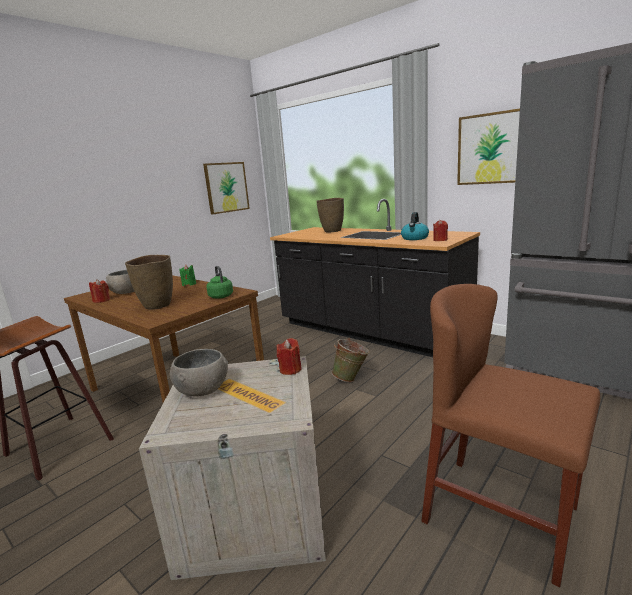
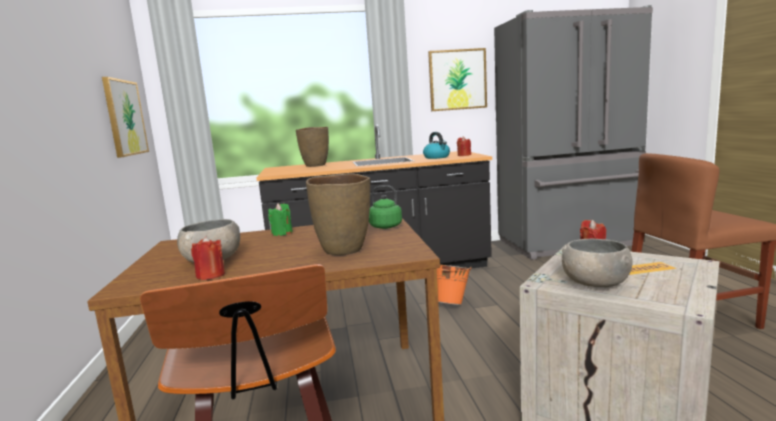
camera: 50 degrees left, 5 degrees down
(352, 379) = (453, 303): green bucket -> orange bucket

